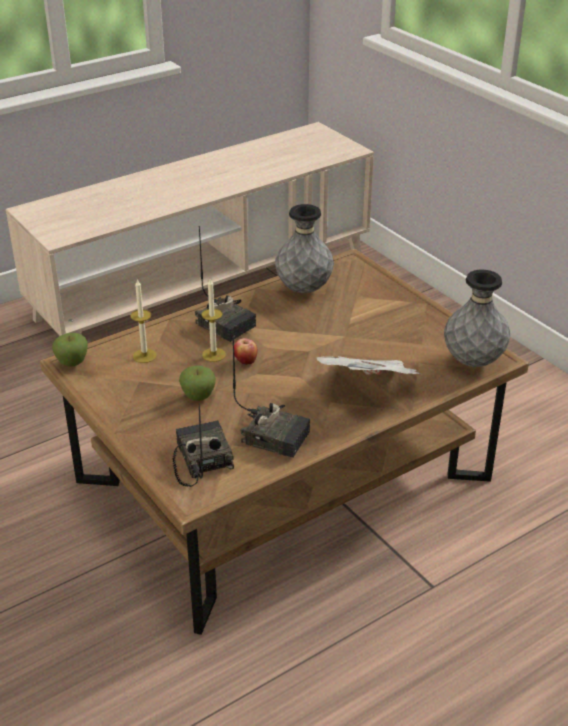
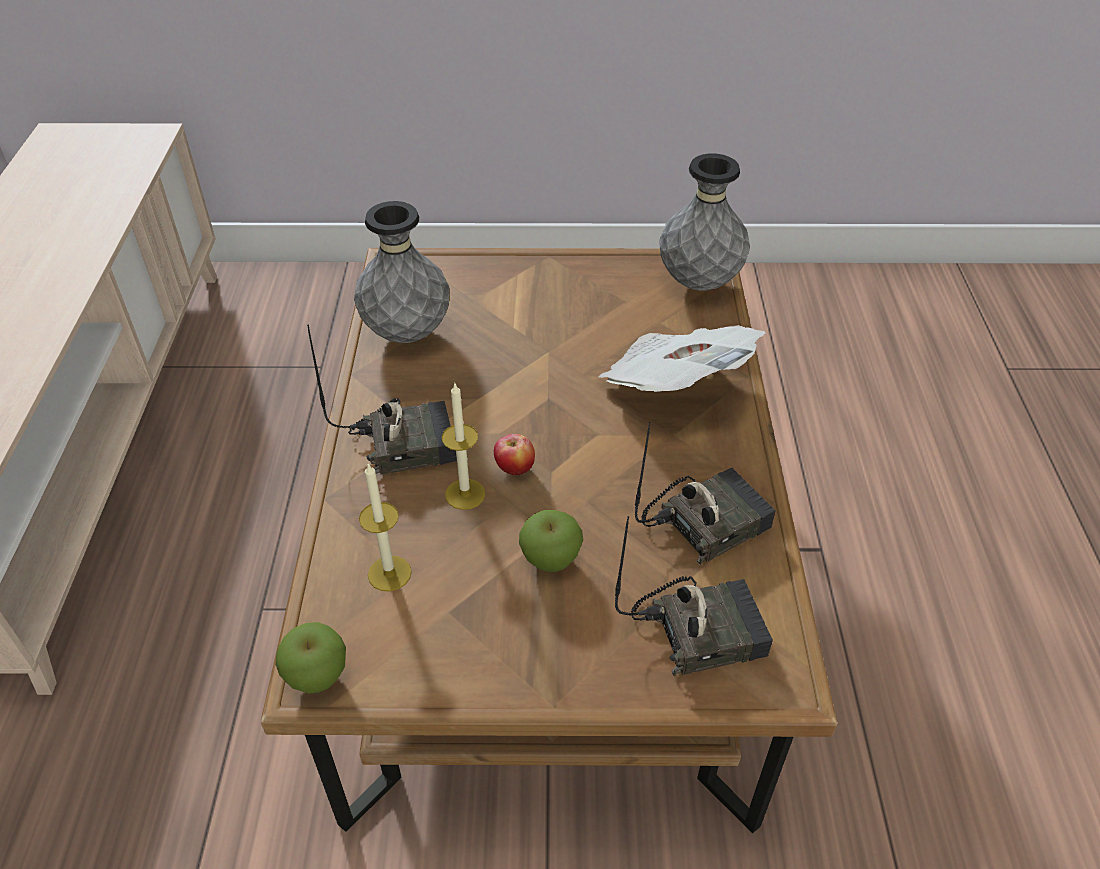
camera: 55 degrees left, 10 degrees up
(200, 459) = (699, 629): radio -> radio turned 150 degrees clockwise

